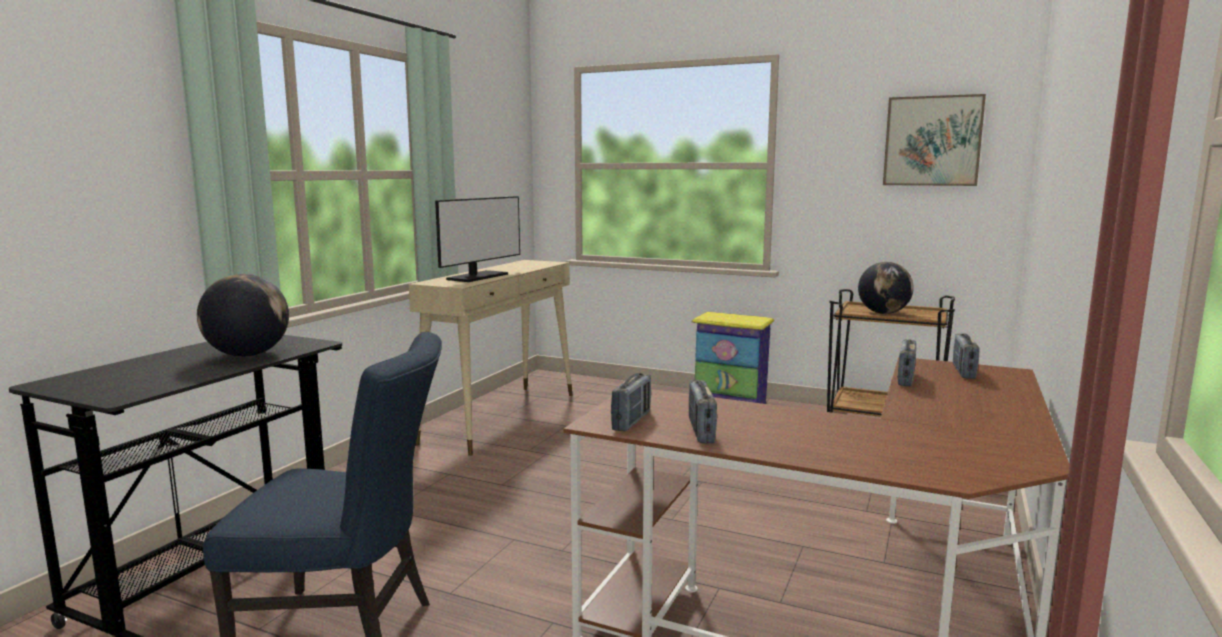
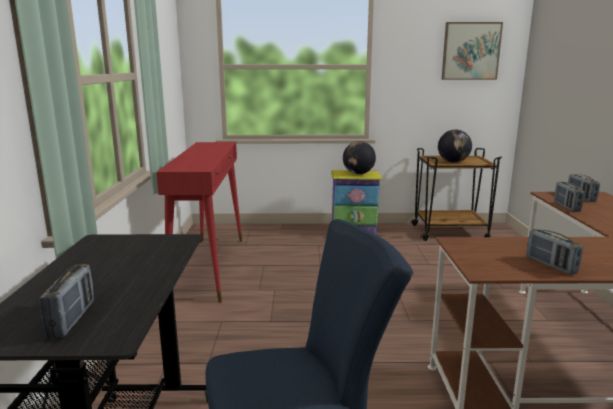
camera: 25 degrees left, 5 degrees up
(248, 355) = (142, 261): globe -> globe (358, 173)
(477, 277) = (199, 160): monitor -> none
(502, 417) = (209, 266): beige console table -> red console table
(631, 421) = (498, 265): radio -> radio (72, 319)

